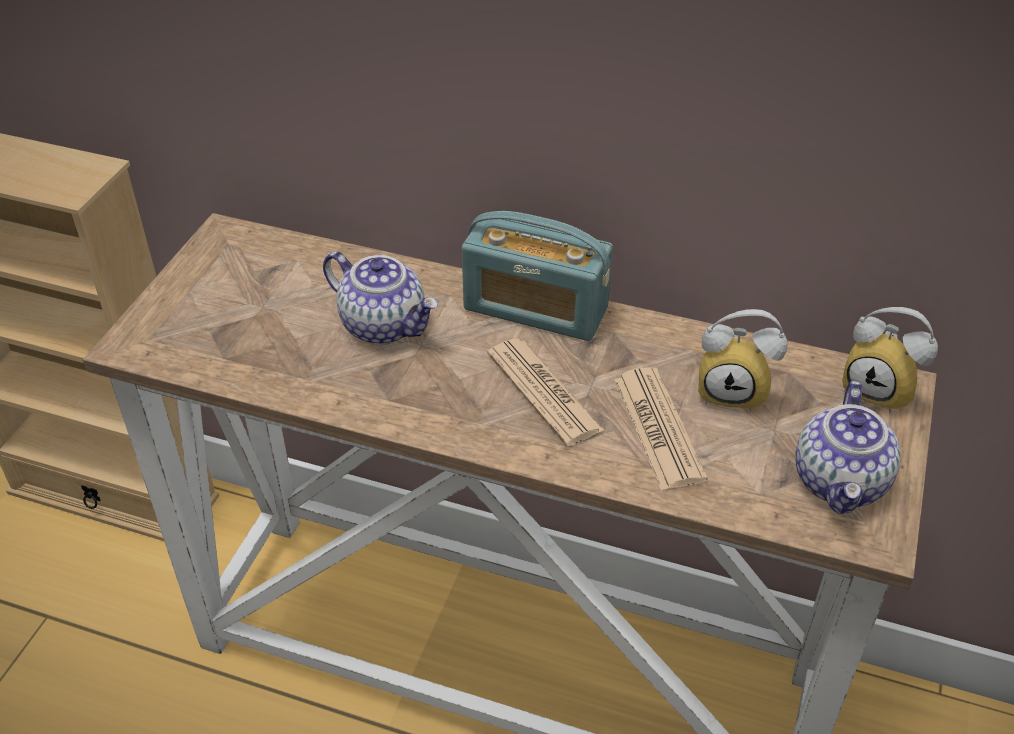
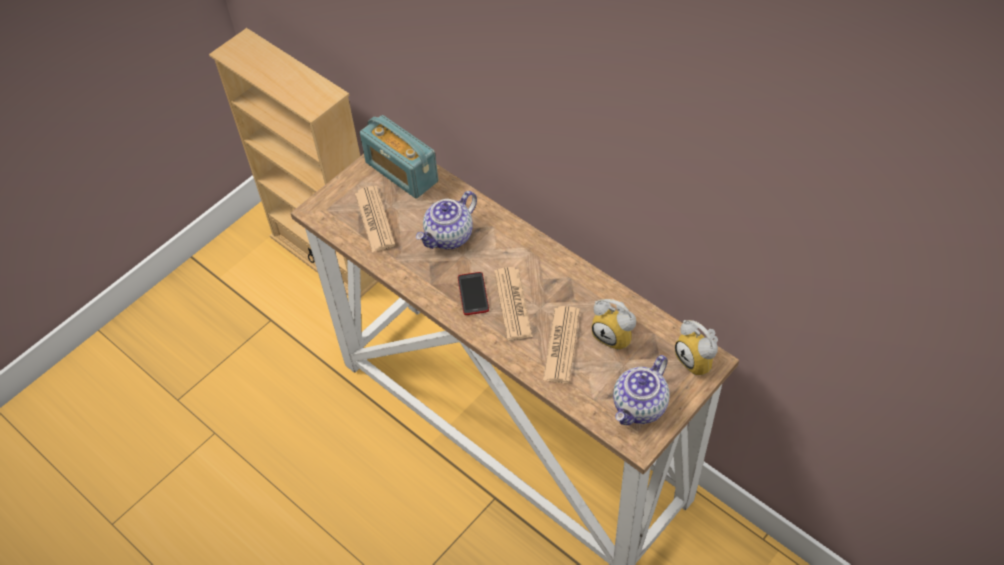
camera: 25 degrees right, 10 degrees up
(243, 332) = (374, 219): none -> newspaper
(385, 325) = (449, 236): teapot -> teapot turned 75 degrees clockwise
(469, 395) = (473, 294): none -> phone
(535, 309) = (535, 250): radio -> radio (401, 172)

